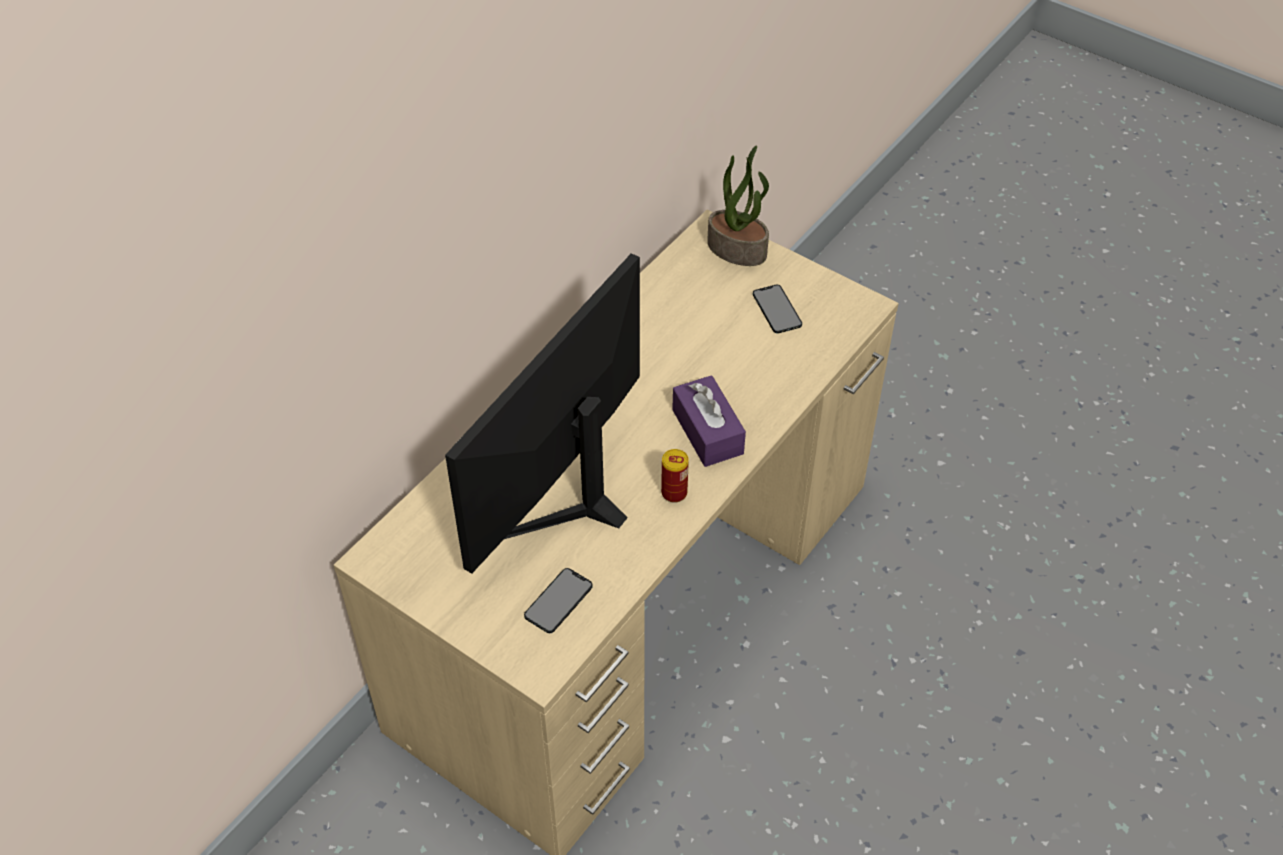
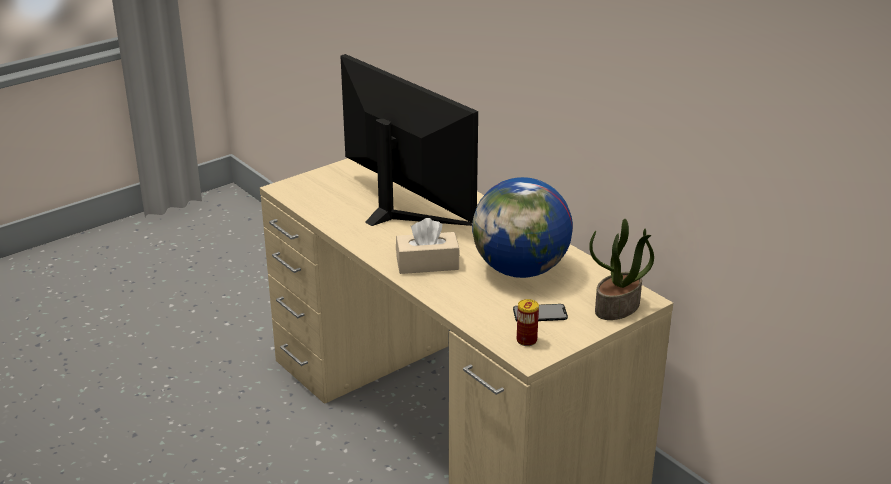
camera: 105 degrees right, 20 degrees down
(558, 601) = (324, 198): phone -> none
(674, 493) = (381, 244): can -> can (526, 340)
(688, 339) = (521, 270): none -> globe
(707, 432) = (427, 264): purple tissue box -> beige tissue box

